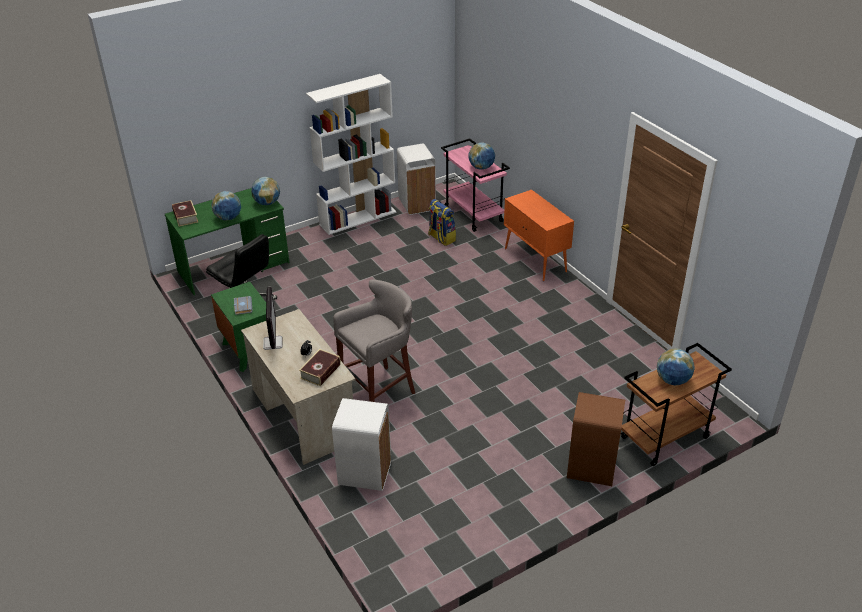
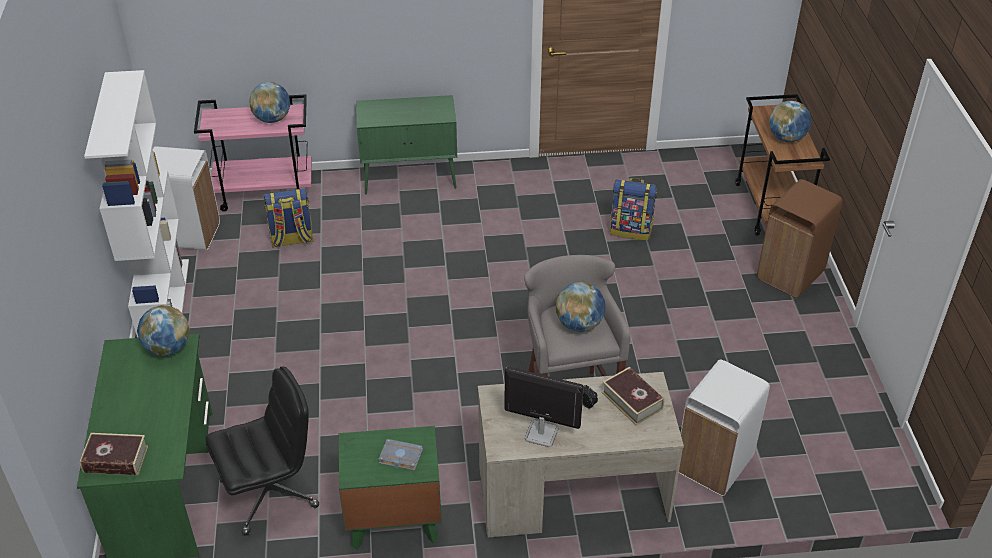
camera: 65 degrees left, 5 degrees up
(228, 218) = (170, 405): globe -> globe (579, 324)
(535, 260) = (410, 179): orange cabinet -> green cabinet
(571, 371) = (631, 230): none -> backpack

